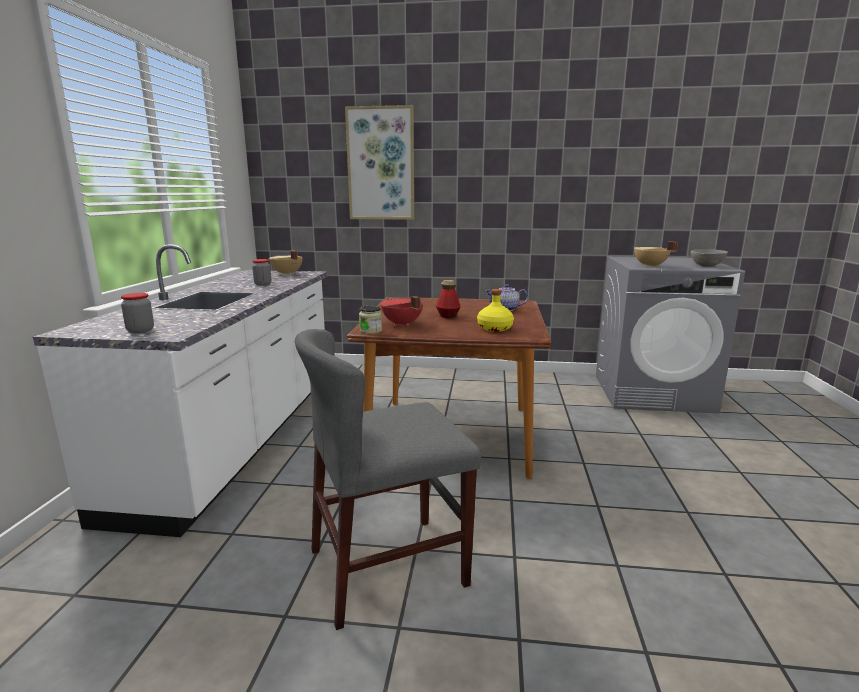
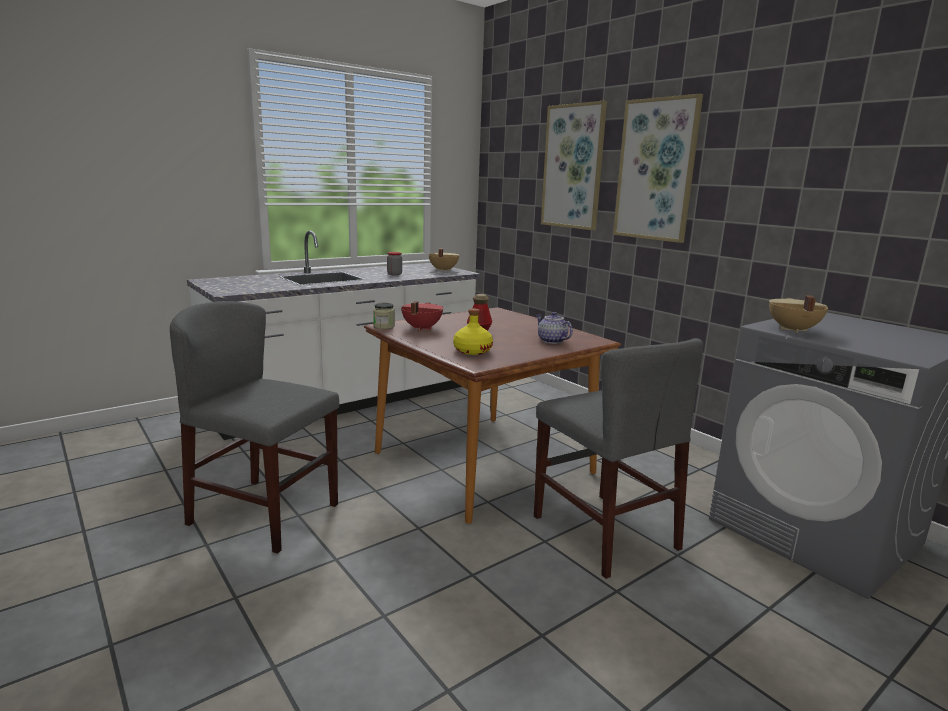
camera: 45 degrees right, 0 degrees up
(140, 330) = (225, 287): jar -> none
(470, 165) = (656, 170): none -> picture
(594, 440) = (604, 532): none -> grey chair
(707, 266) = (896, 349): grey bowl -> none

